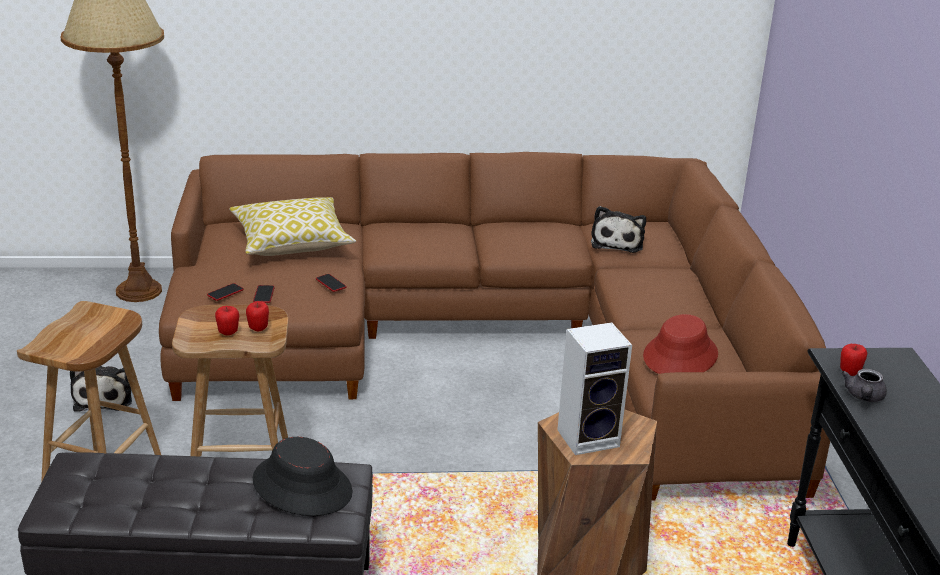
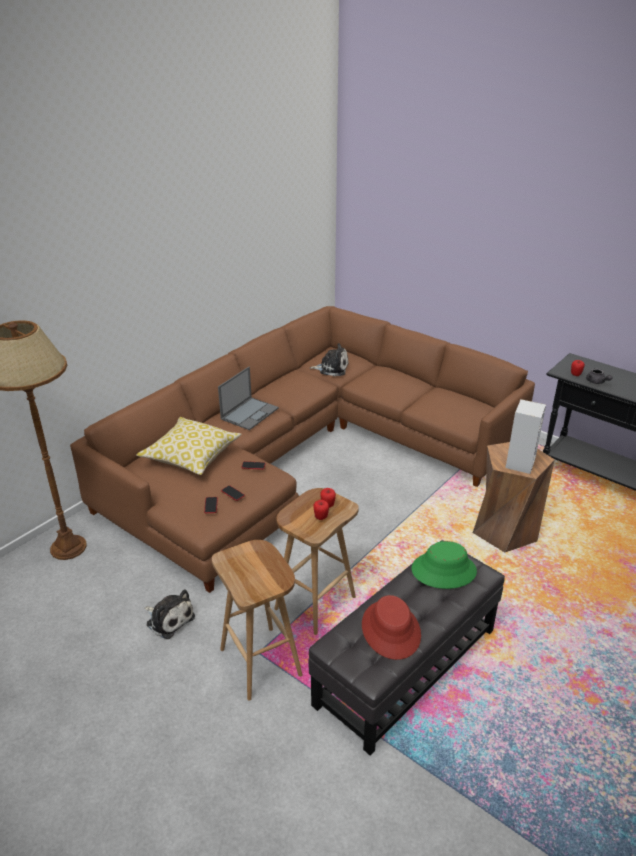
camera: 45 degrees left, 5 degrees up
(302, 486) = (443, 570): black hat -> green hat
(427, 237) = (250, 413): none -> laptop
(617, 242) = (332, 368): plush toy -> plush toy turned 45 degrees counterclockwise
(680, 356) = (451, 408): red hat -> red hat (391, 630)

